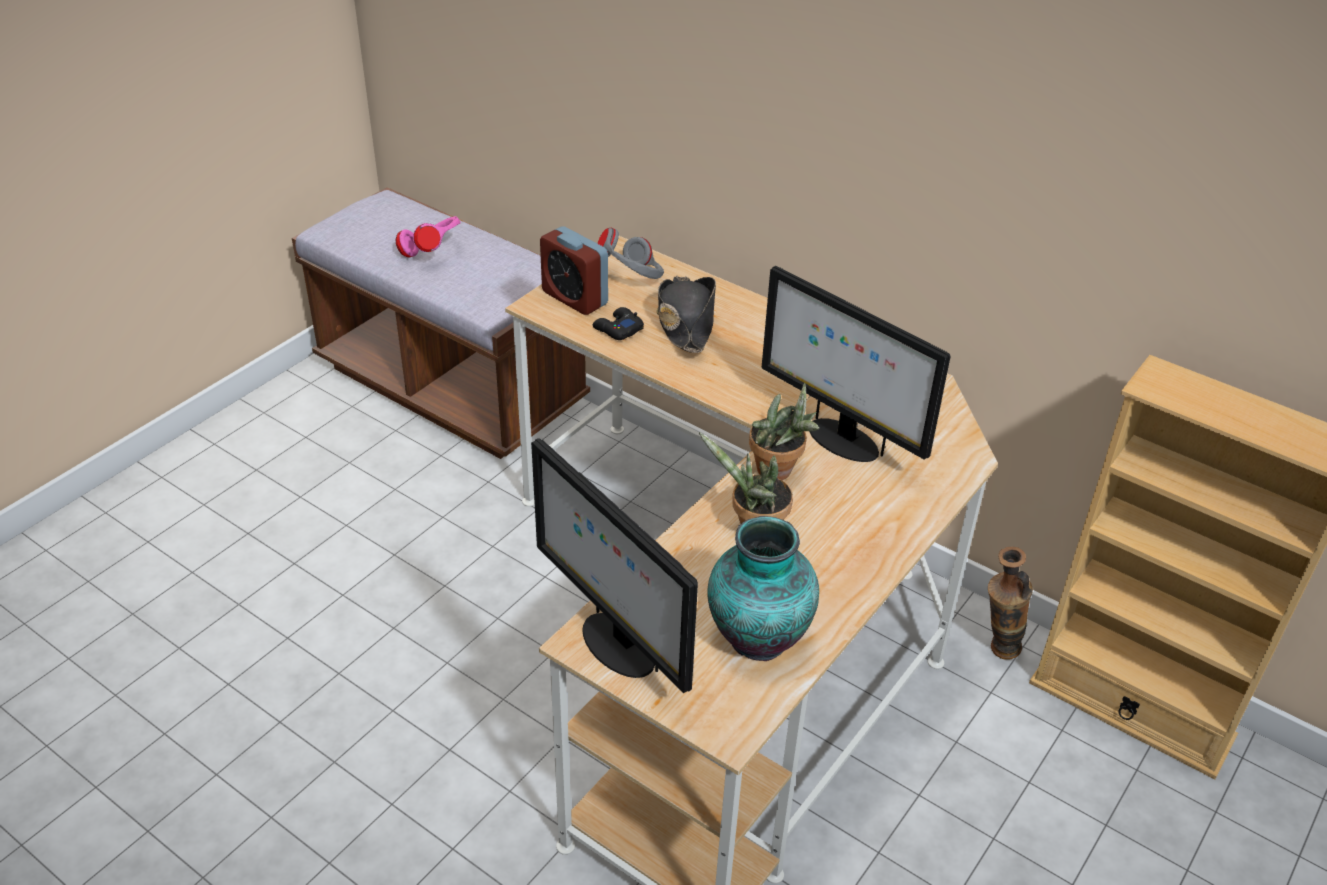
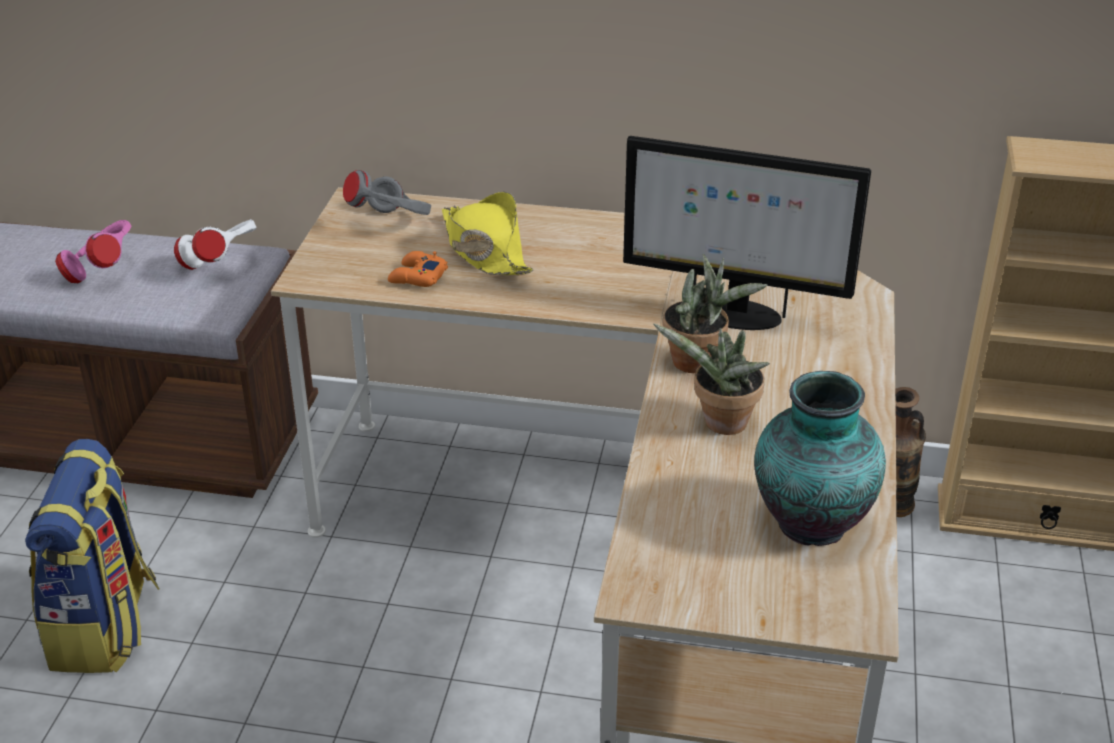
camera: 25 degrees left, 5 degrees down
(346, 521) = (105, 627): none -> backpack
(518, 271) = (222, 264): none -> white headphones
(574, 298) = (344, 260): alarm clock -> none
(616, 644) = (674, 582): monitor -> none
(618, 329) = (417, 277): black game controller -> orange game controller
(686, 322) = (484, 250): black hat -> yellow hat

